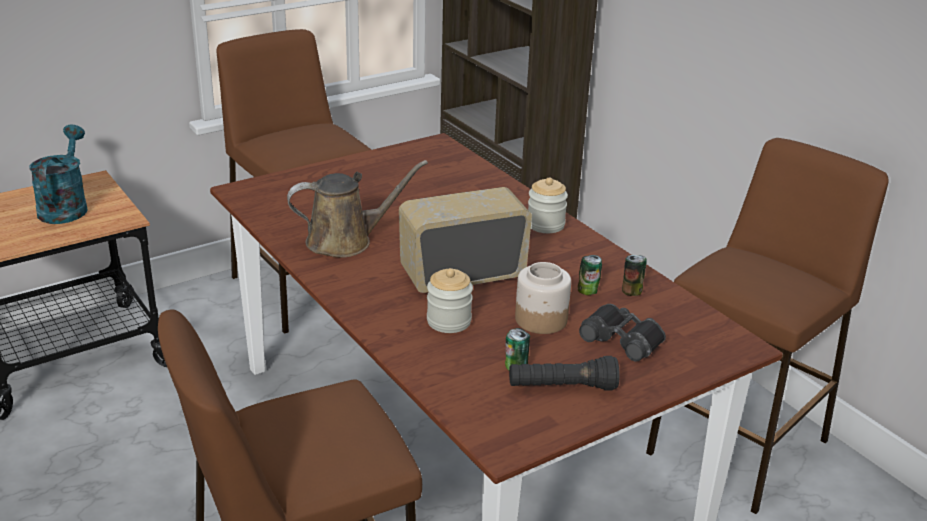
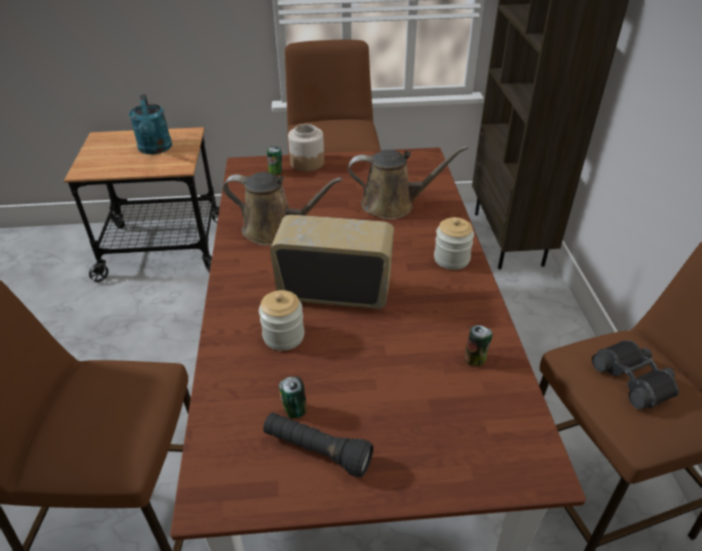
camera: 30 degrees right, 10 degrees up
(65, 206) = (155, 149): turquoise watering can -> turquoise watering can turned 135 degrees clockwise
(447, 193) = (393, 205): none -> brown watering can
(540, 319) = (362, 362): jar -> jar (307, 163)
(588, 291) = (432, 345): can -> can (275, 172)
(622, 339) = (421, 414): black binoculars -> black binoculars (634, 379)

